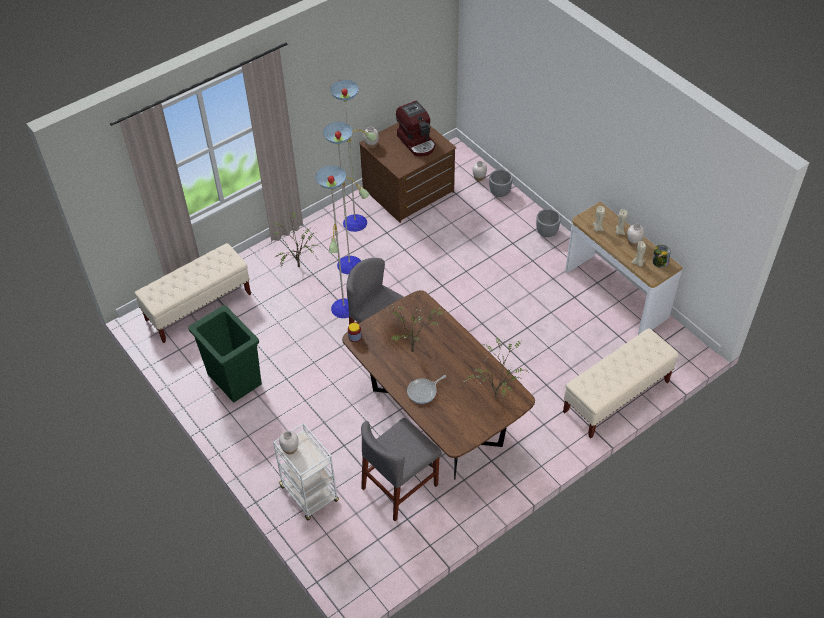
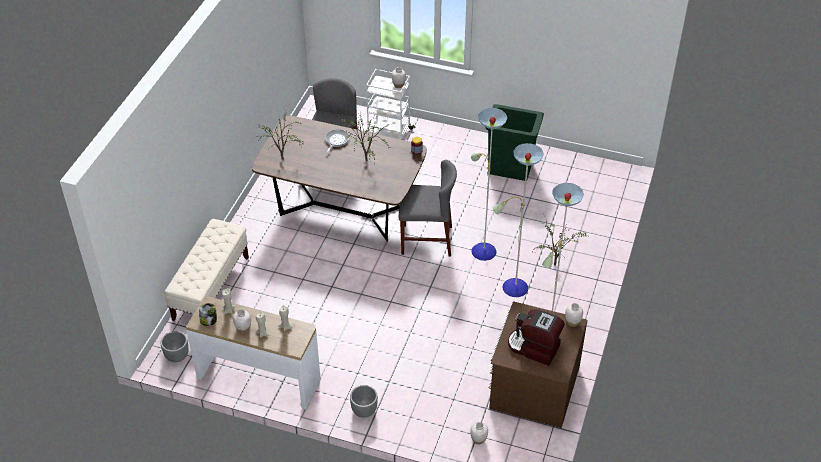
camera: 145 degrees right, 5 degrees down
(199, 307) = (593, 198): beige bench -> none
(500, 192) = (443, 433): grey planter -> grey planter (177, 356)

